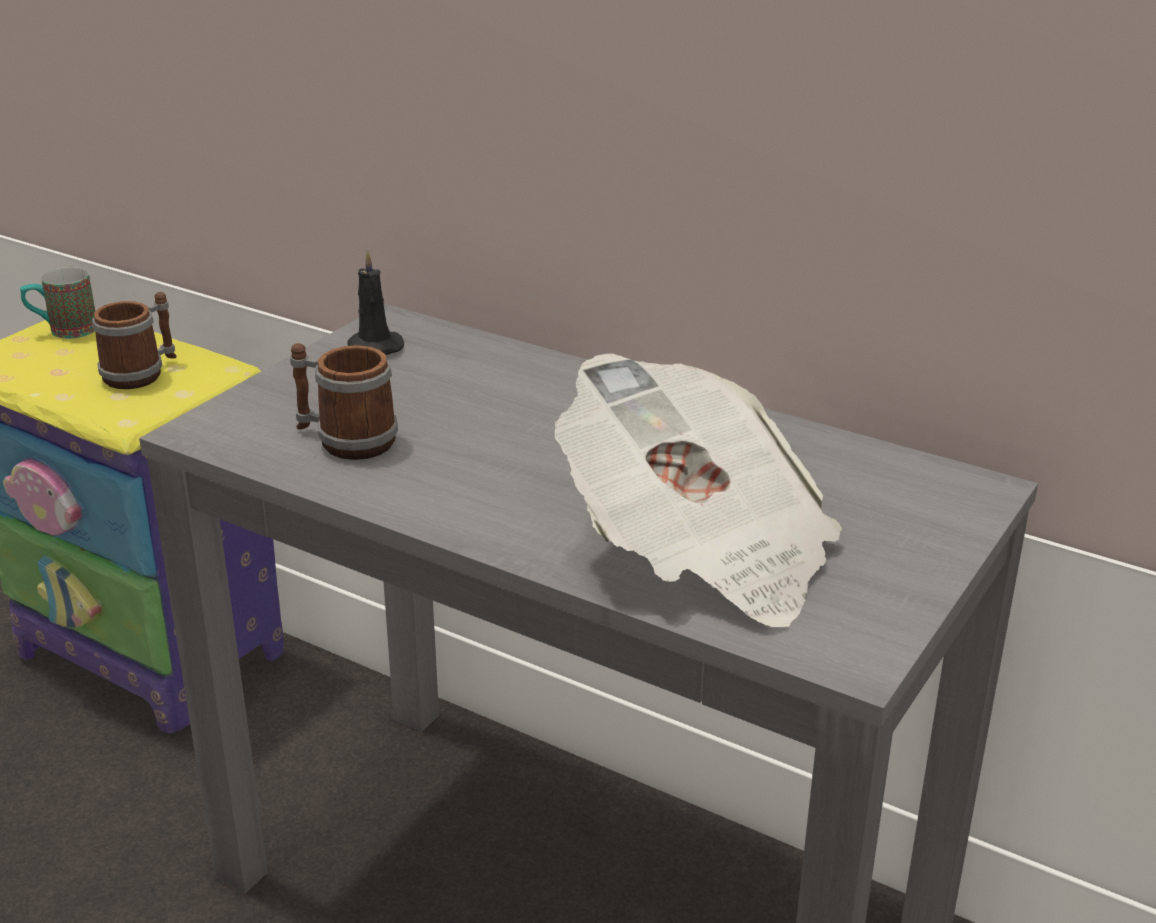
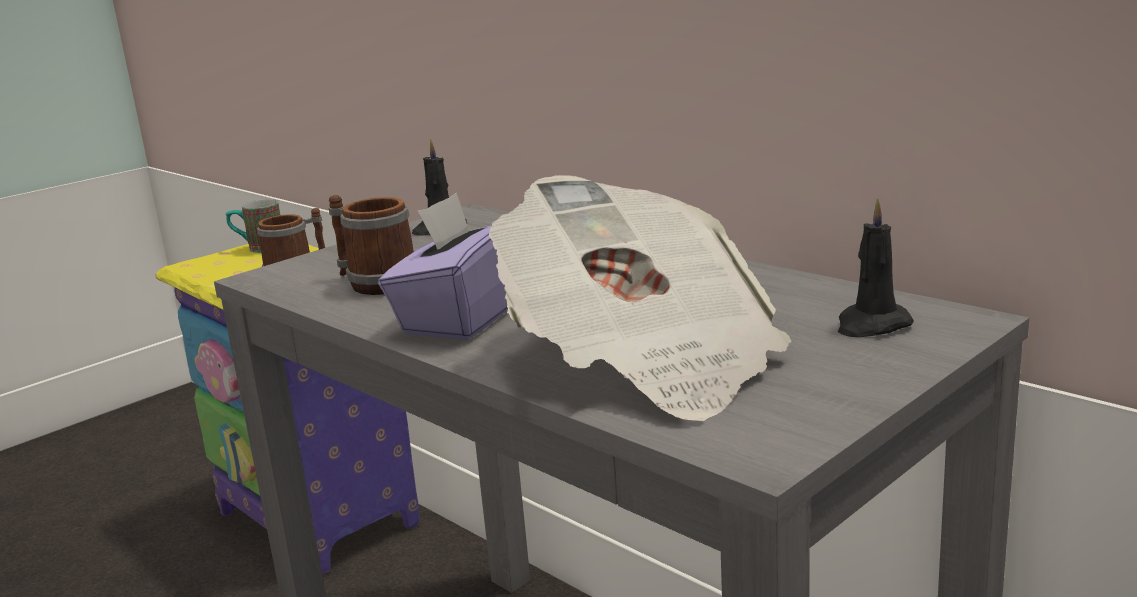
camera: 15 degrees right, 10 degrees down
(479, 492) = (464, 317): none -> purple tissue box
(900, 497) = (871, 325): none -> black candle

